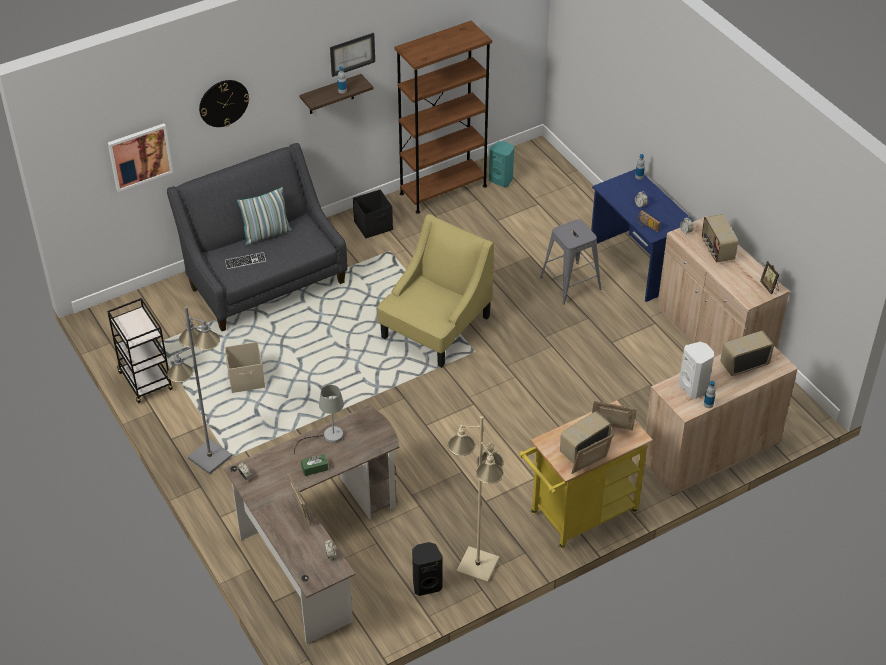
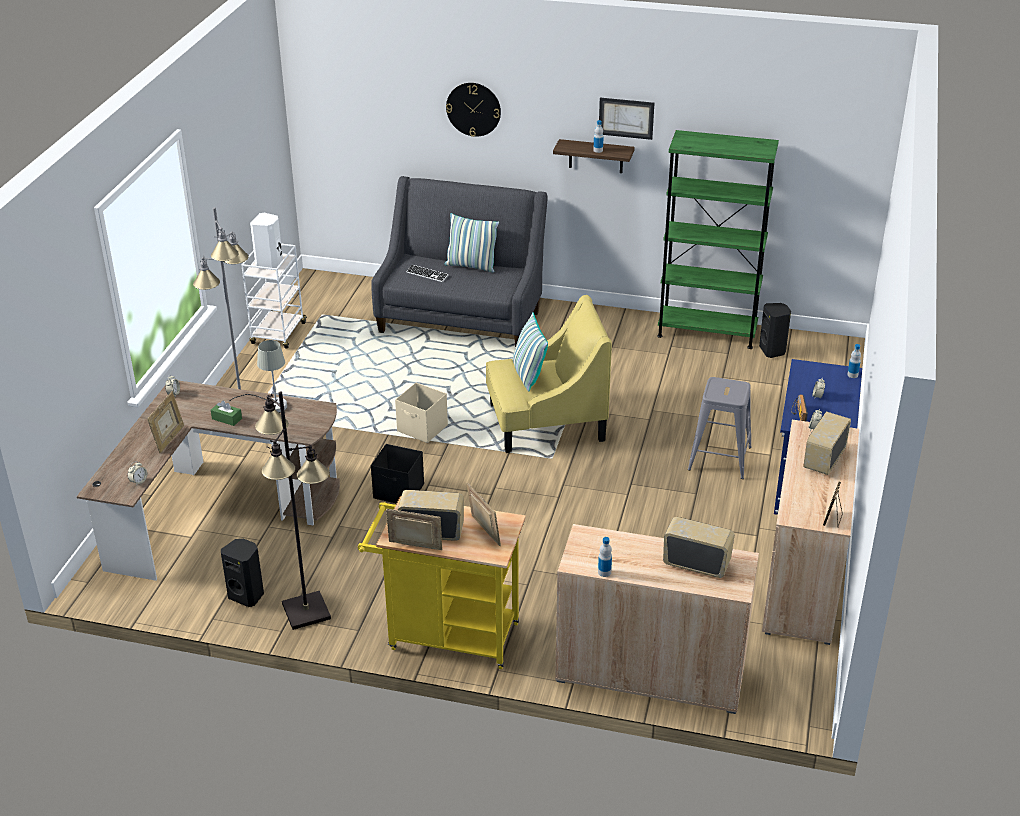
camera: 45 degrees right, 10 degrees down
(140, 156) = (380, 128): picture -> none
(146, 382) = (278, 334): black cart -> white cart
(247, 379) = (346, 373): beige storage box -> beige storage box (422, 429)
(374, 226) = (606, 327): black storage box -> black storage box (399, 492)
(424, 300) = (528, 375): none -> pillow
(443, 190) = (707, 332): brown bookcase -> green bookcase
(477, 565) = (306, 611): beige floor lamp -> black floor lamp
(501, 180) = (773, 351): turquoise speaker -> black speaker
(694, 387) = (613, 550): white speaker -> white speaker (270, 263)

